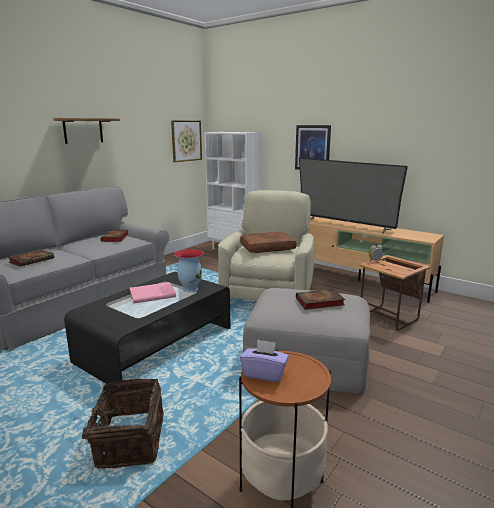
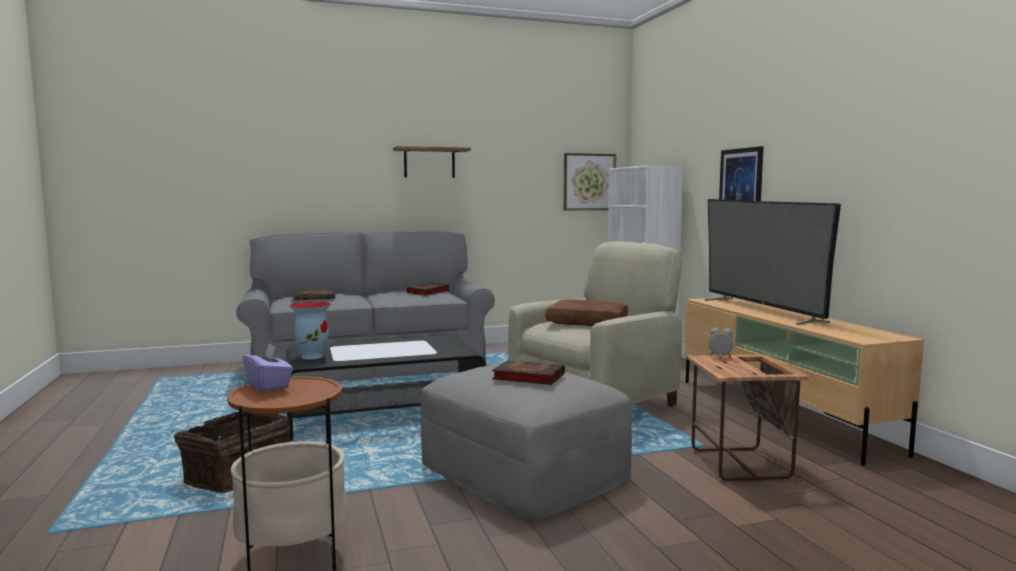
camera: 35 degrees right, 10 degrees down
(152, 295) = (384, 348): pink book -> none
(190, 289) = (434, 350): vase -> vase (312, 356)

